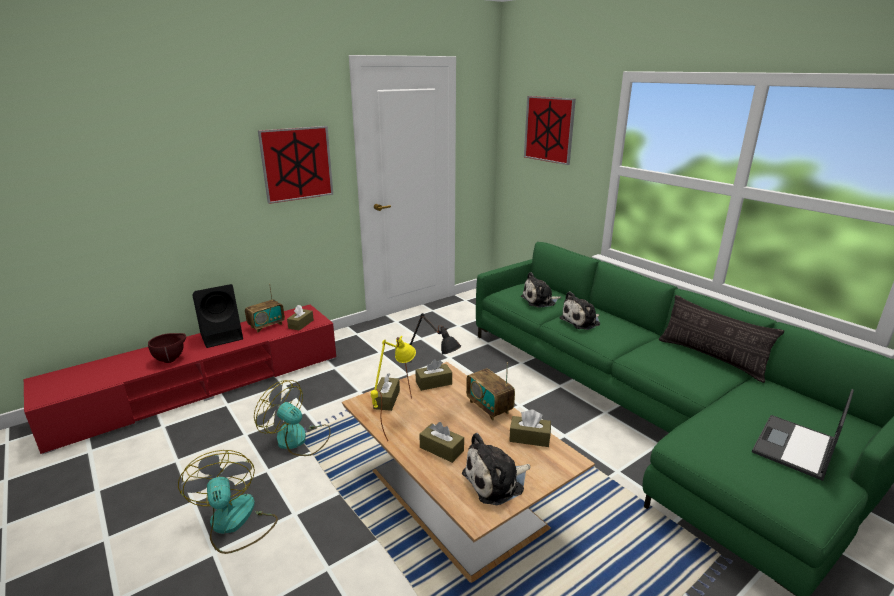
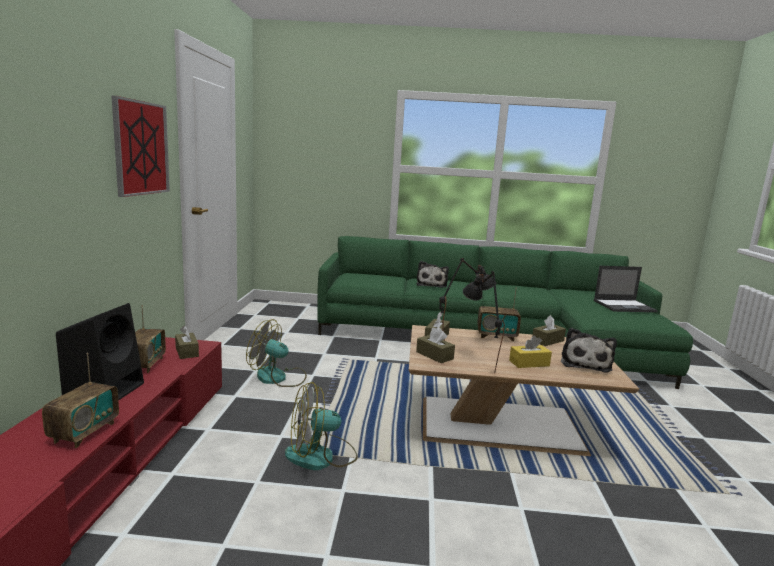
camera: 50 degrees left, 10 degrees down
(172, 360) = (84, 432): brown bowl -> radio
(234, 523) = (402, 538): fan -> fan (278, 378)
(394, 425) = (476, 365): yellow table lamp -> black table lamp
(441, 449) = (529, 363): brown tissue box -> yellow tissue box
(540, 301) = (381, 280): plush toy -> none
(549, 129) = (322, 138): picture -> none
(711, 358) = (522, 286): pillow -> none
(794, 447) = (624, 306): laptop -> laptop turned 90 degrees counterclockwise

